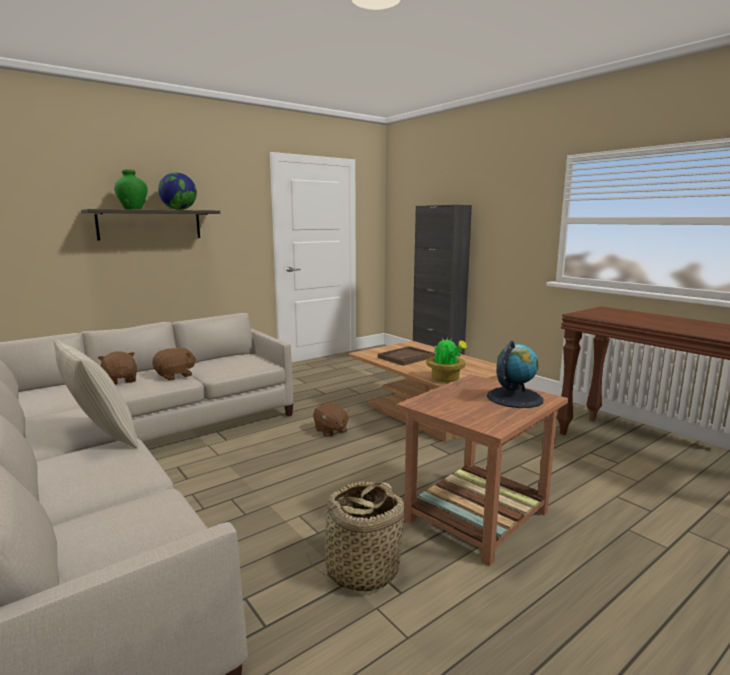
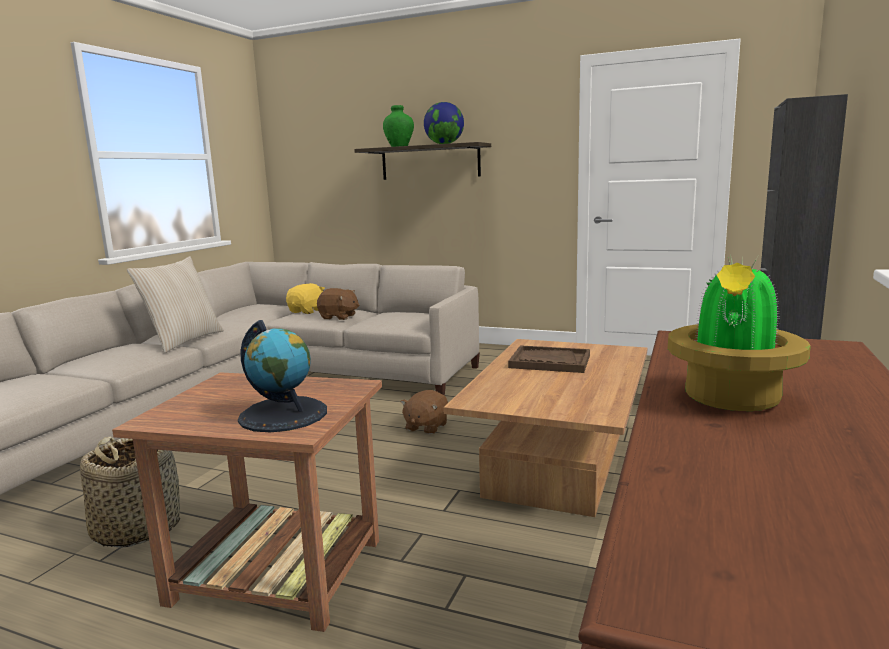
camera: 60 degrees right, 0 degrees up
(121, 381) = (307, 311): brown plush toy -> yellow plush toy
(446, 379) = (483, 397): potted plant -> potted plant (731, 400)

